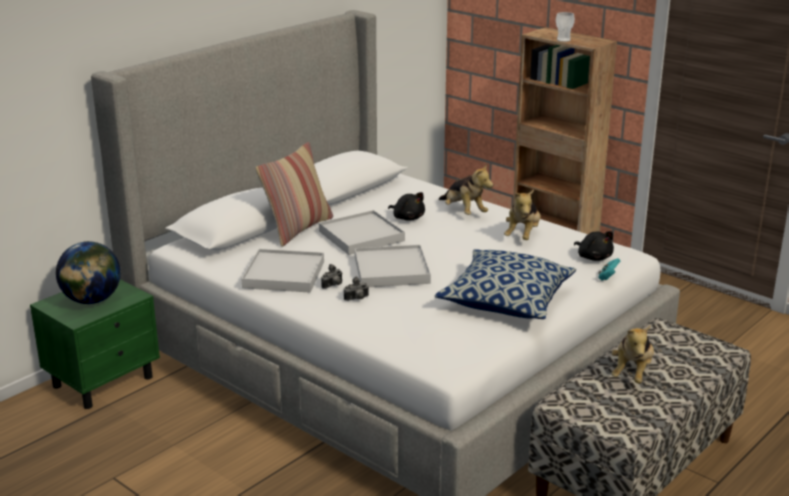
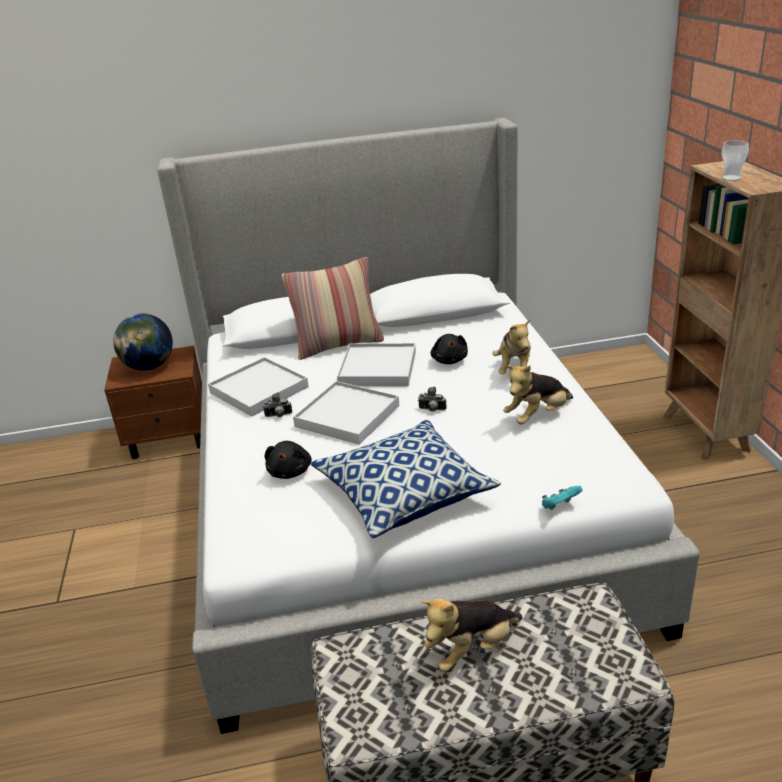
camera: 40 degrees right, 5 degrees up
(104, 381) = (170, 438): green nightstand -> brown nightstand
(357, 299) = (275, 438): camera -> camera (432, 410)
(593, 257) = (580, 472): black plush toy -> black plush toy (290, 471)

